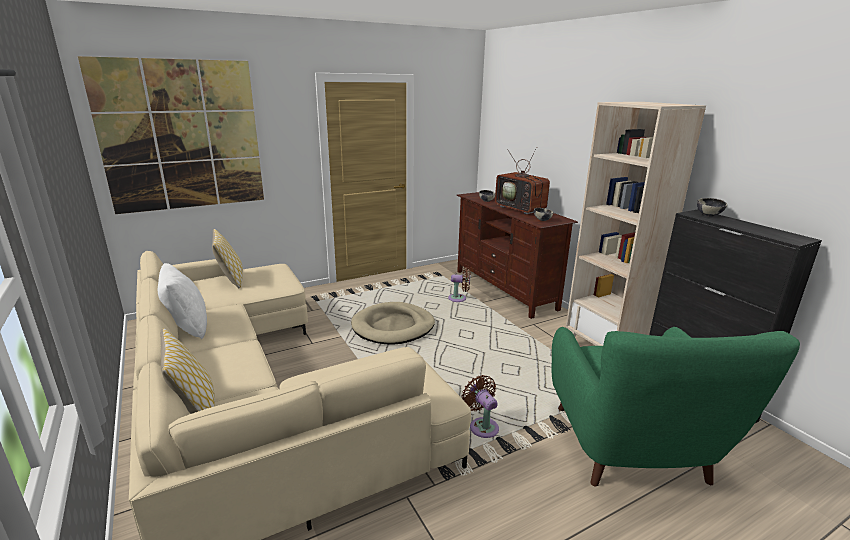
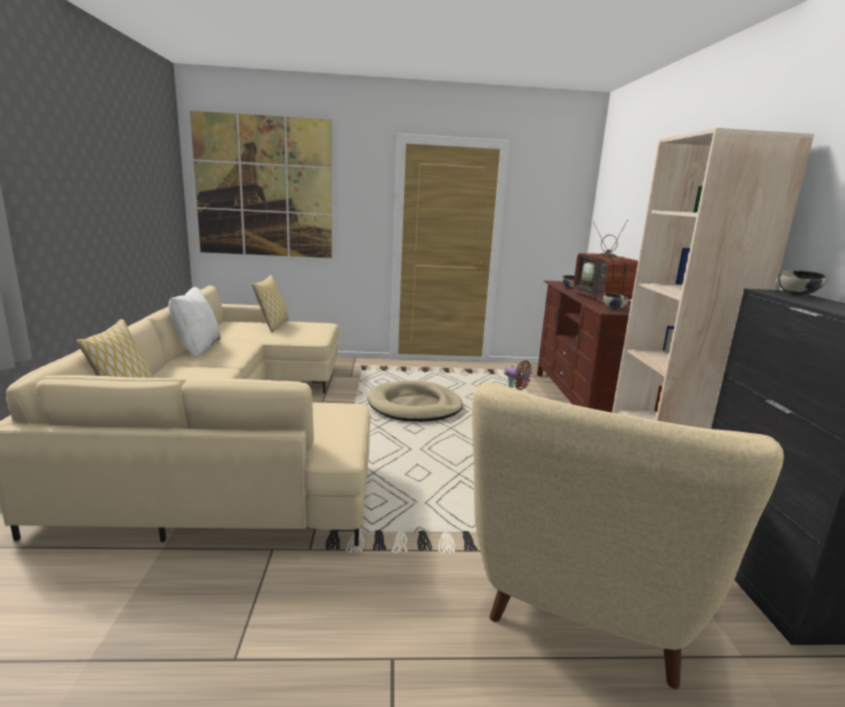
camera: 25 degrees right, 5 degrees down
(482, 426) = (416, 515): brown fan -> none
(630, 451) = (583, 603): green armchair -> beige armchair

